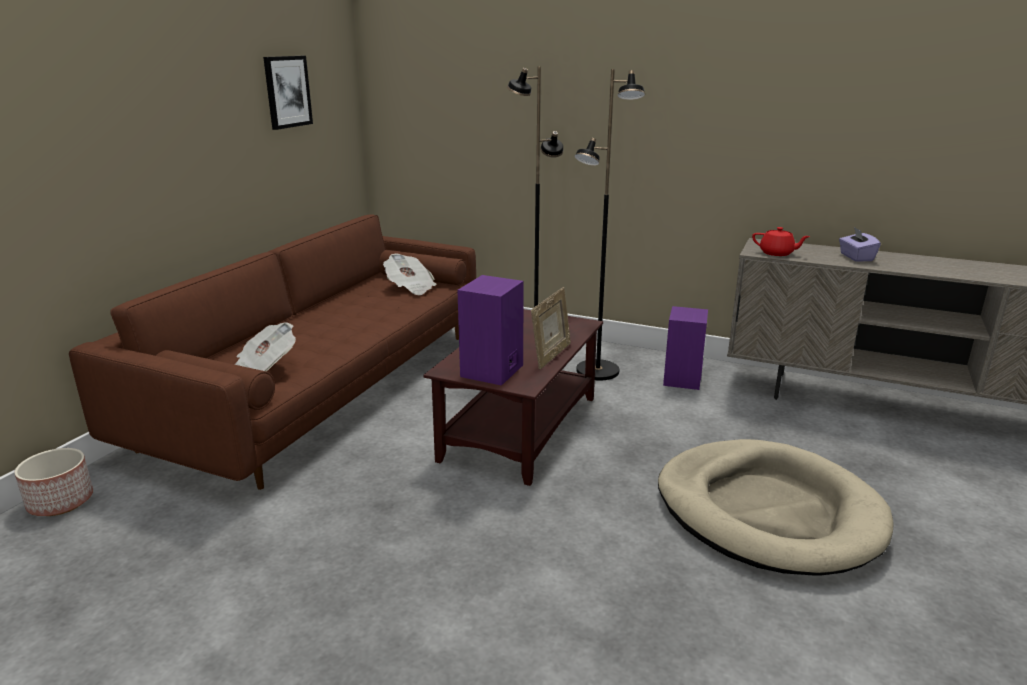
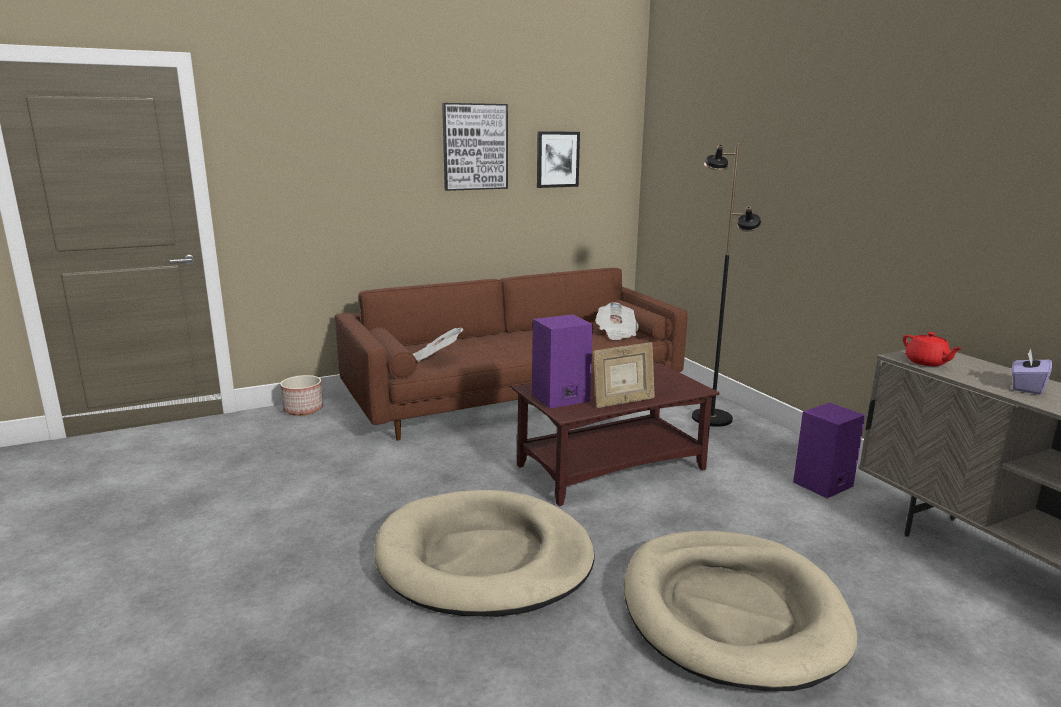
camera: 40 degrees right, 5 degrees down
(200, 81) = (475, 147): none -> picture
(542, 572) = (484, 559): none -> beige dog bed
(597, 371) = (744, 451): black floor lamp -> none

